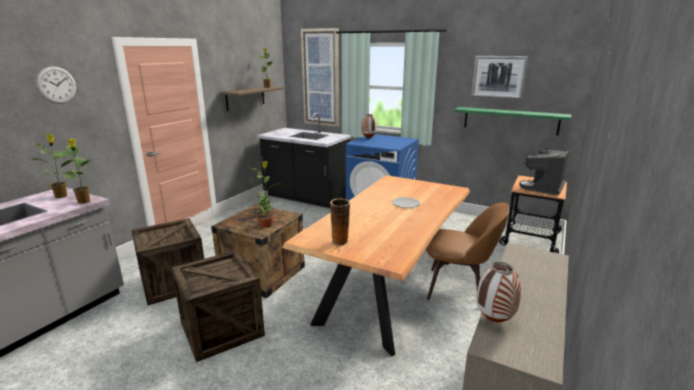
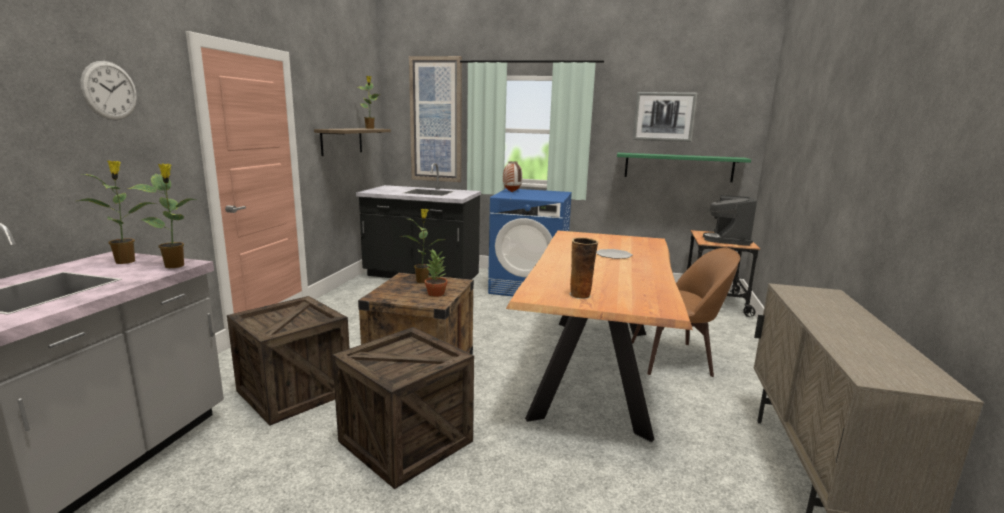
camera: 15 degrees left, 5 degrees down
(494, 321) = (846, 353): vase -> none

